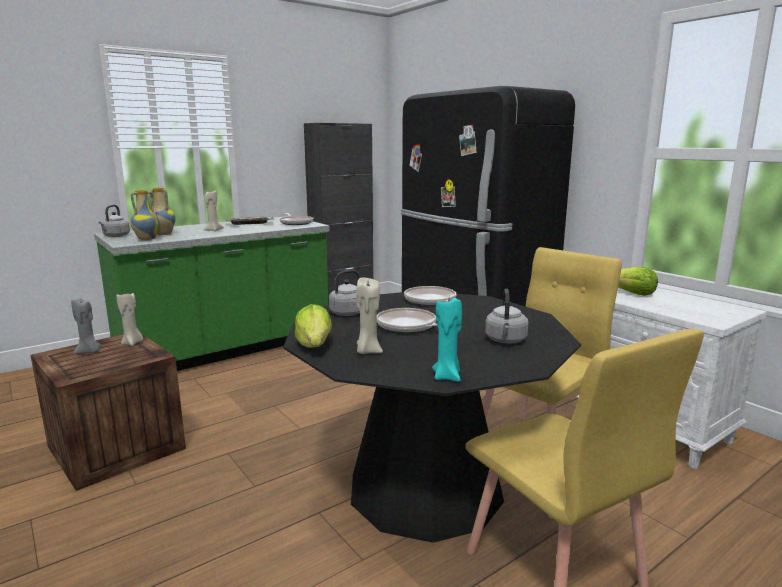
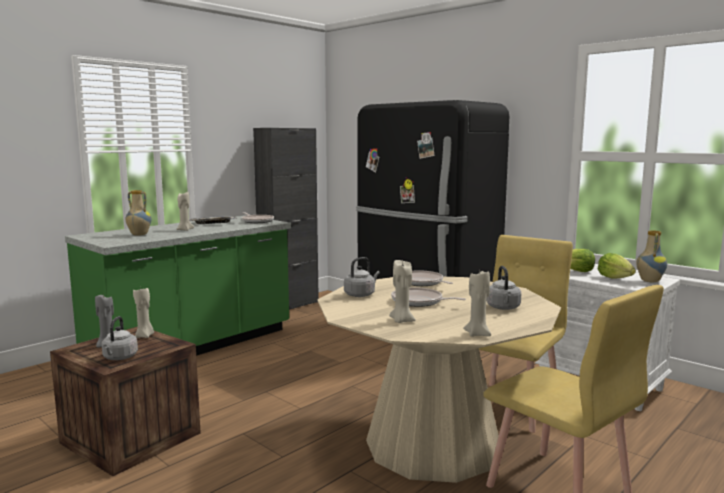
camera: 10 degrees left, 5 degrees down
(115, 236) = (92, 238): grey kettle -> grey kettle (119, 358)
(146, 239) = (128, 239): vase -> vase (649, 281)
(314, 346) = (354, 319): lettuce -> lettuce (614, 278)
(425, 488) = (432, 444): black dining table -> beige dining table
(447, 376) = (477, 334): turquoise candle -> beige candle

